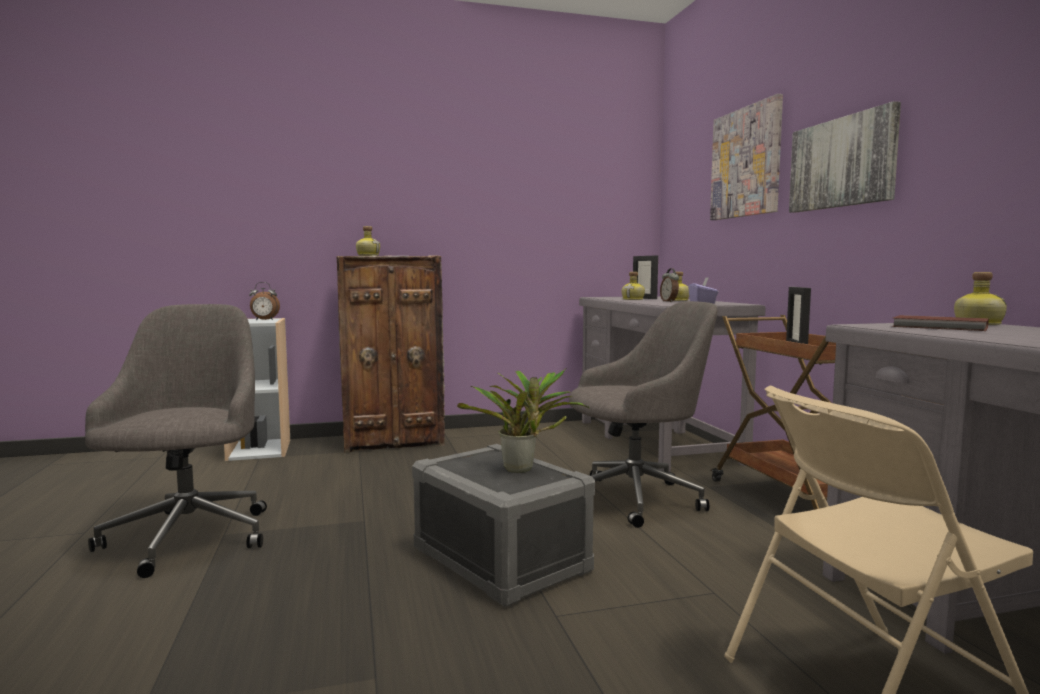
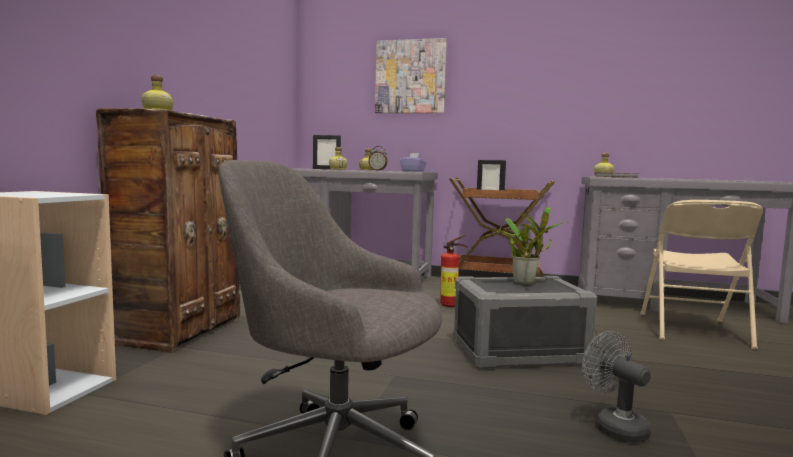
camera: 60 degrees left, 0 degrees up
(264, 320) = (46, 193): alarm clock -> none
(305, 640) = (614, 426): none -> grey fan
(635, 499) = (452, 305): grey office chair -> fire extinguisher
(842, 163) = (499, 90): picture -> none

